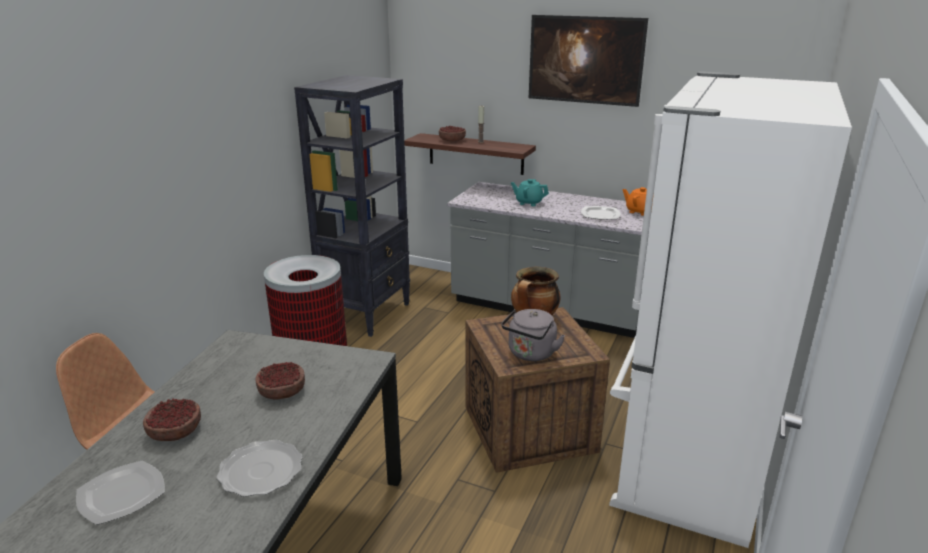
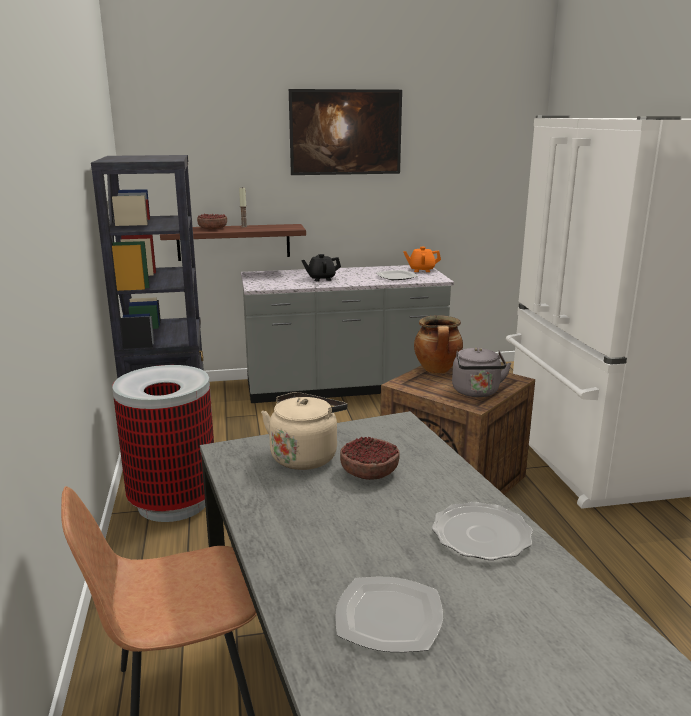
camera: 35 degrees left, 5 degrees down
(176, 431) = (329, 543): bowl -> none
(267, 362) = (305, 456): none -> beige kettle
(529, 203) = (321, 279): turquoise teapot -> black teapot

